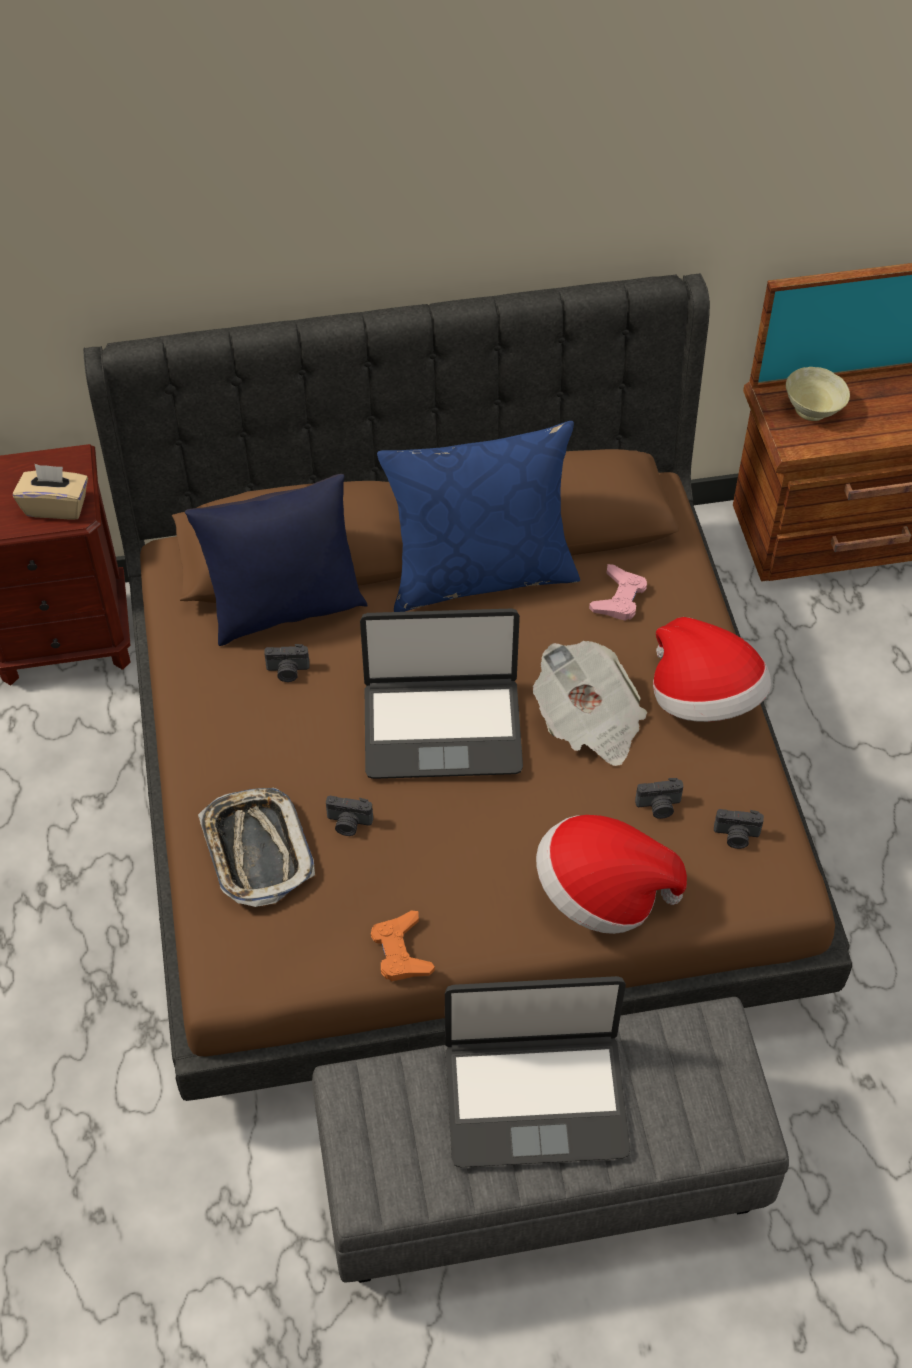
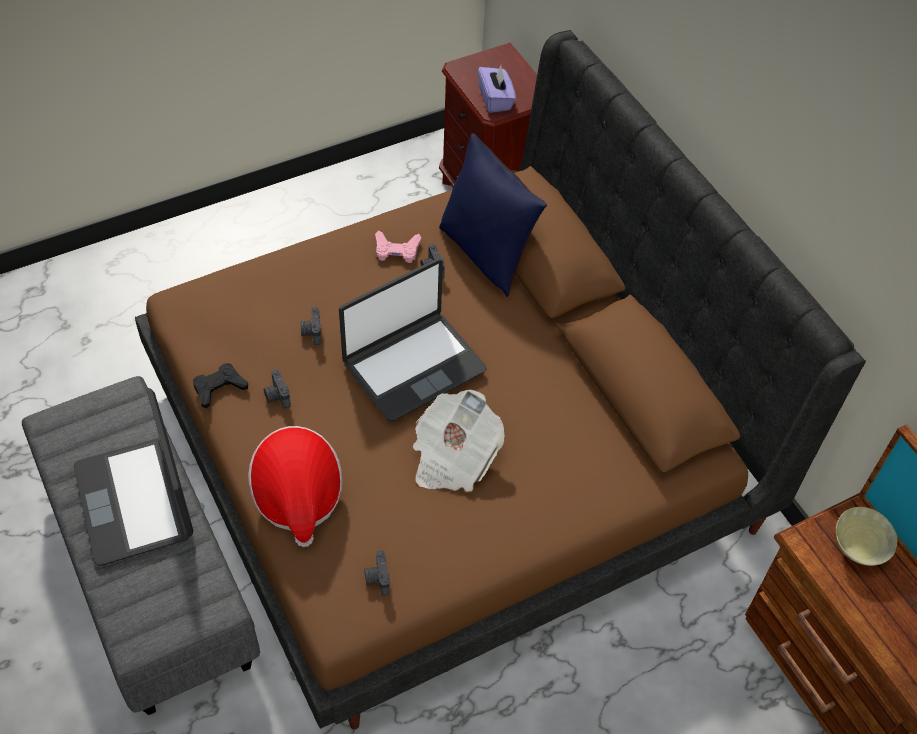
camera: 70 degrees right, 0 degrees up
(56, 506) = (495, 100): beige tissue box -> purple tissue box
(256, 850) = (276, 289): tray -> none
(401, 951) = (219, 388): orange game controller -> black game controller
(442, 727) = (413, 366): laptop -> laptop turned 105 degrees counterclockwise
(481, 573) = (569, 357): blue pillow -> none
(619, 598) = (584, 452): pink game controller -> pink game controller (396, 250)
(659, 806) = (388, 520): camera -> camera (277, 396)
(704, 699) = (505, 531): hat -> none

